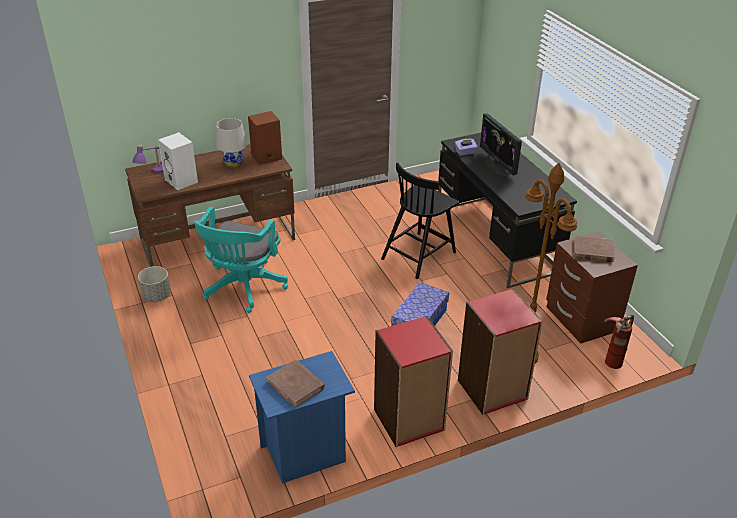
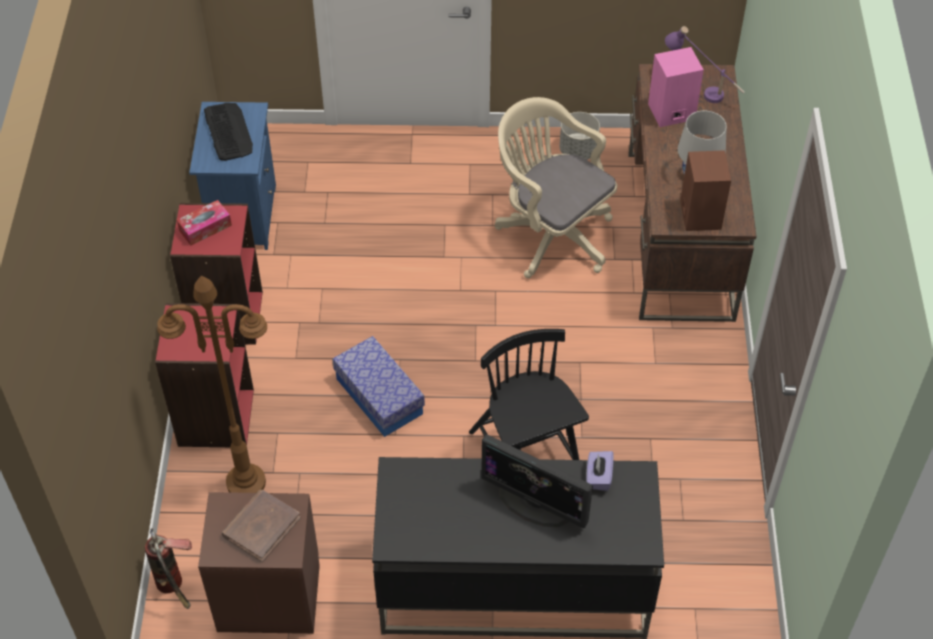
camera: 115 degrees right, 15 degrees up
(182, 181) = (670, 112): white speaker -> pink speaker
(242, 288) = (550, 234): turquoise office chair -> beige office chair
(296, 385) = (228, 131): brown book -> keyboard
(413, 342) = (205, 227): none -> tissue box
(498, 165) = (534, 504): monitor -> monitor turned 150 degrees counterclockwise

